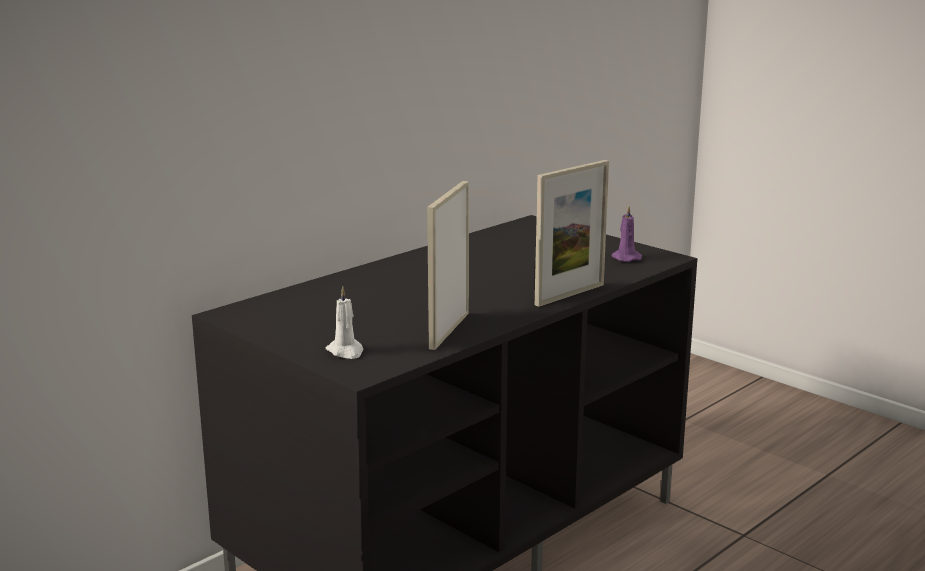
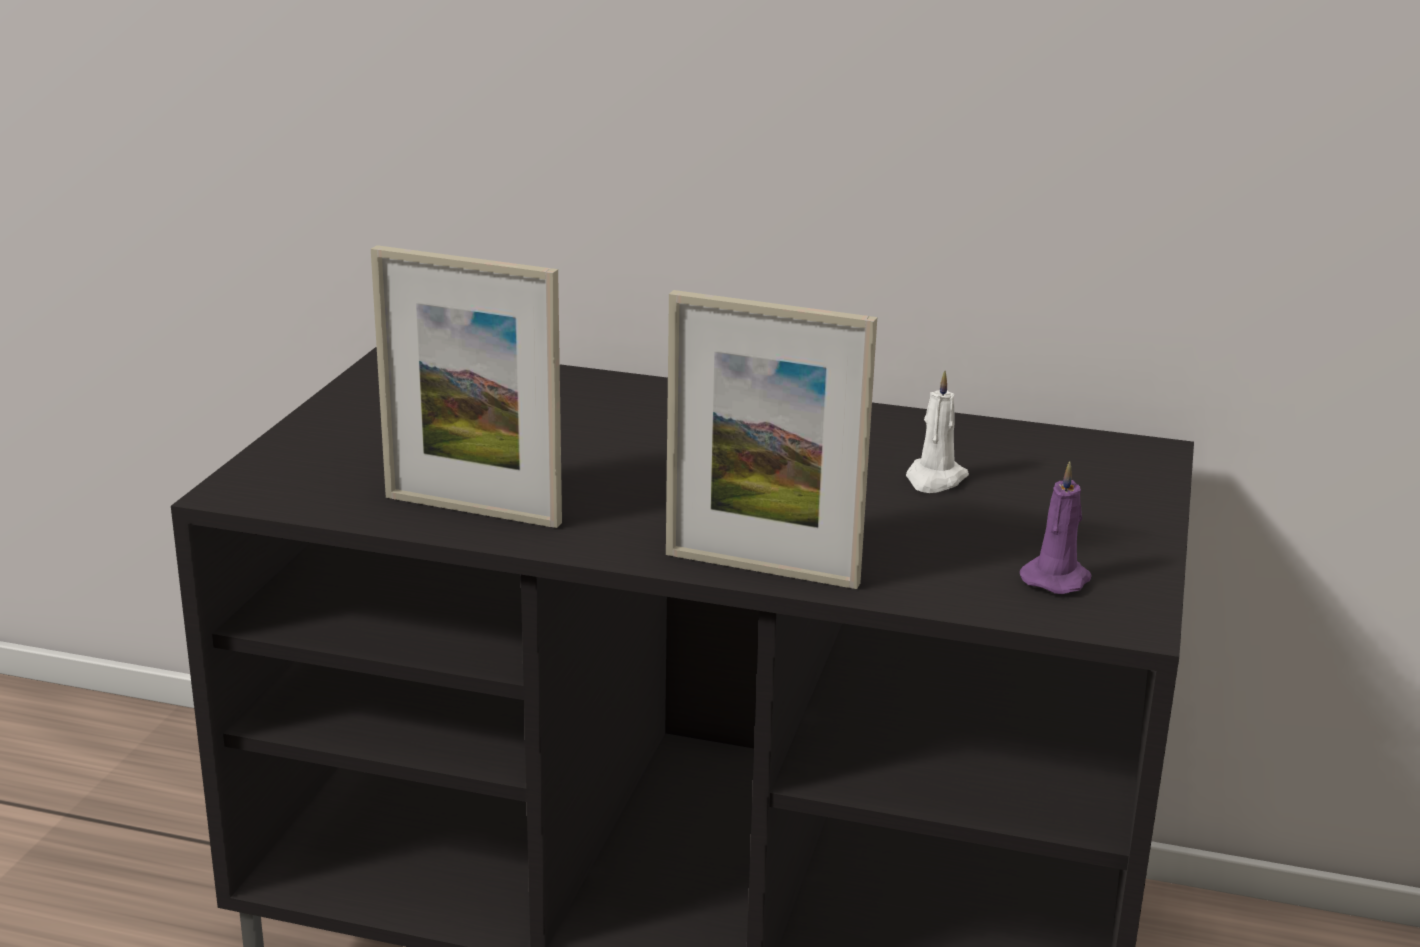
camera: 60 degrees right, 5 degrees up
(346, 351) = (318, 462): white candle -> white candle (934, 479)
(449, 330) = (472, 510): picture frame -> picture frame turned 150 degrees counterclockwise

